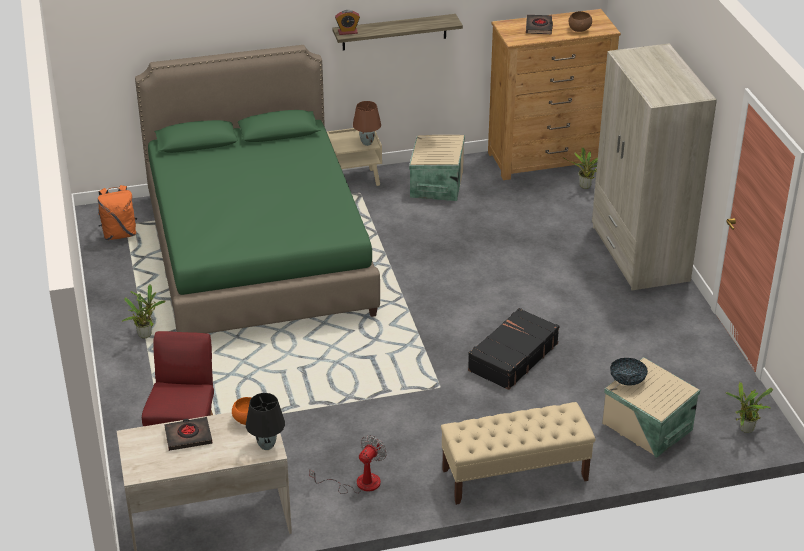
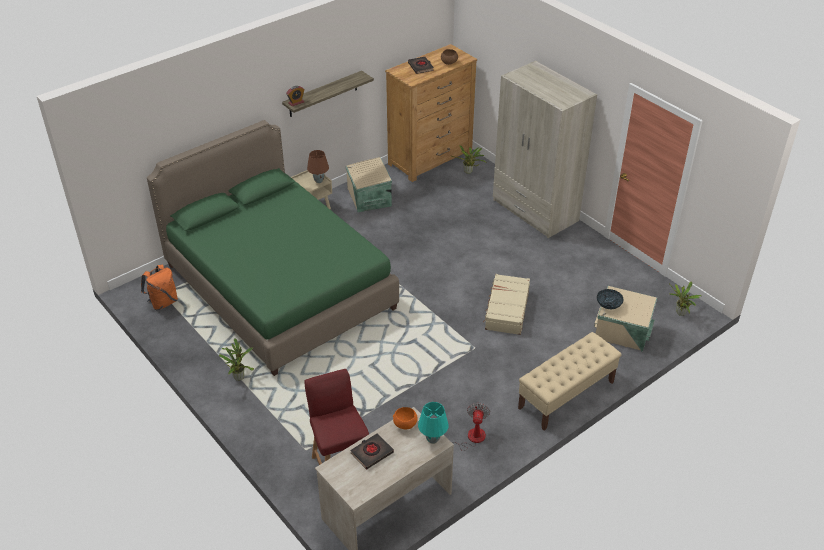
camera: 25 degrees left, 5 degrees up
(267, 446) = (433, 439): black table lamp -> turquoise table lamp
(512, 357) = (506, 310): black suitcase -> beige suitcase

